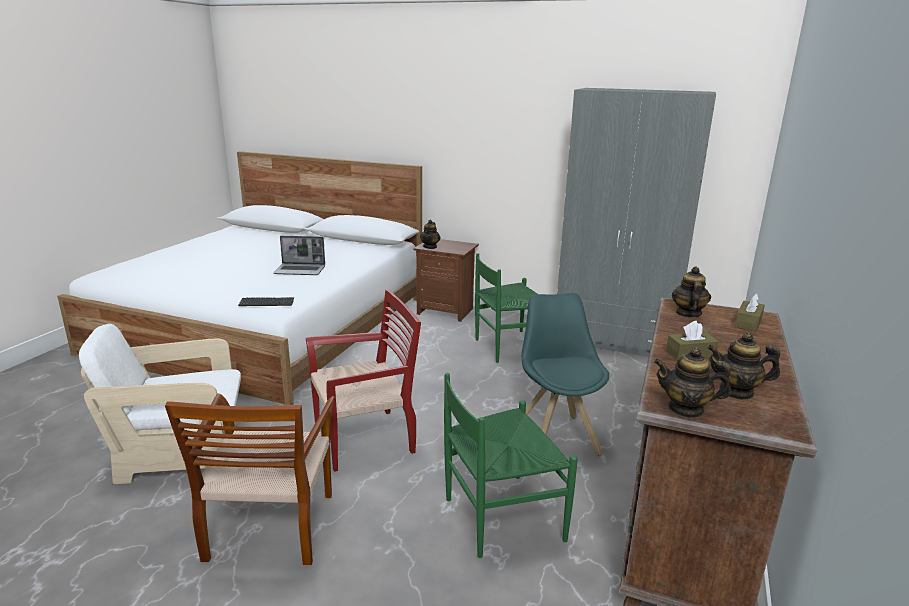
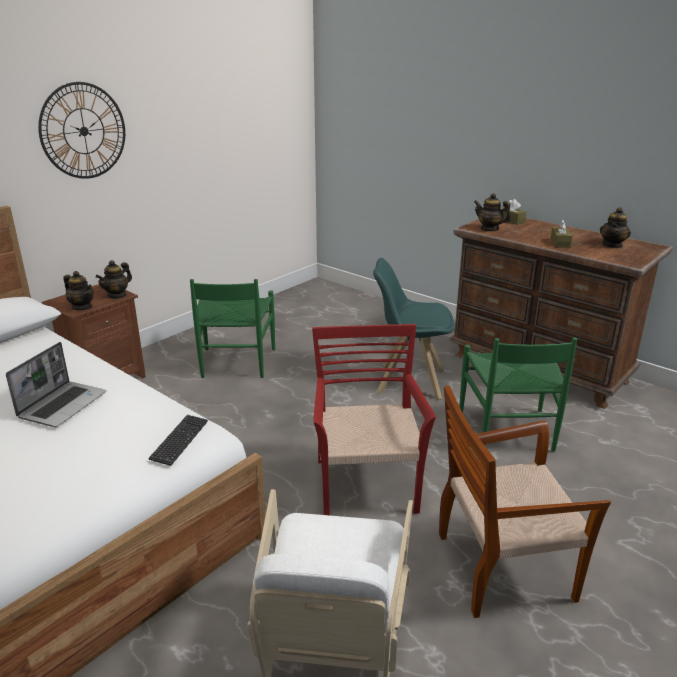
camera: 70 degrees left, 5 degrees up
(270, 528) = (502, 567): brown armchair -> brown armchair turned 150 degrees clockwise
(489, 127) = (83, 131): none -> wall clock
(615, 340) = (267, 313): grey wardrobe -> none
(686, 409) = (637, 259): teapot -> teapot (117, 295)

